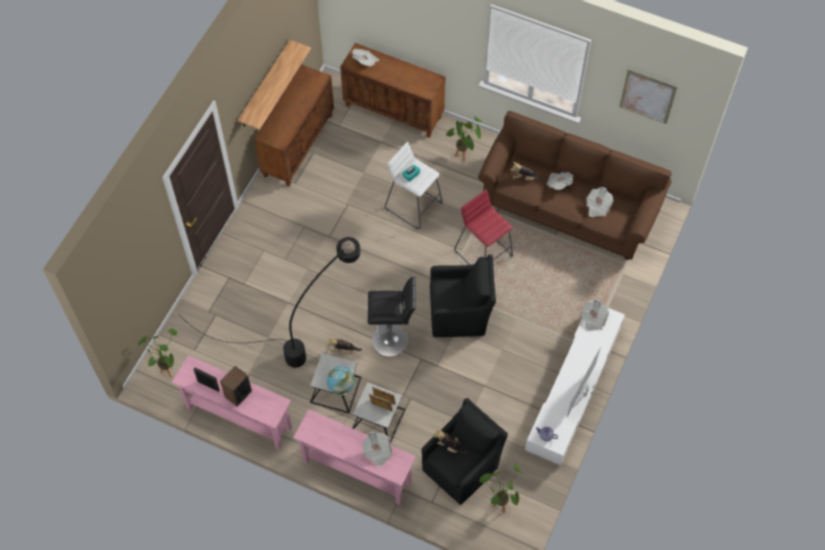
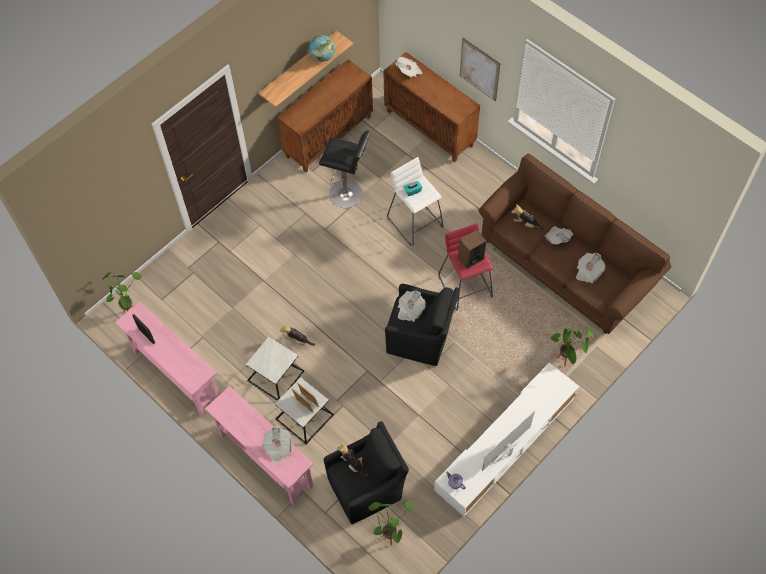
camera: 20 degrees right, 0 degrees up
(238, 394) = (170, 351): speaker -> speaker (470, 258)
(306, 334) = (268, 315): black floor lamp -> none
(341, 385) = (274, 373): globe -> globe (322, 57)
(392, 339) = (347, 344): black stool -> black stool (348, 194)
(464, 157) = (481, 189): potted plant -> potted plant (566, 362)
(593, 319) = (545, 382): newspaper -> newspaper (410, 310)
(647, 97) = (661, 173): picture -> picture (479, 69)

